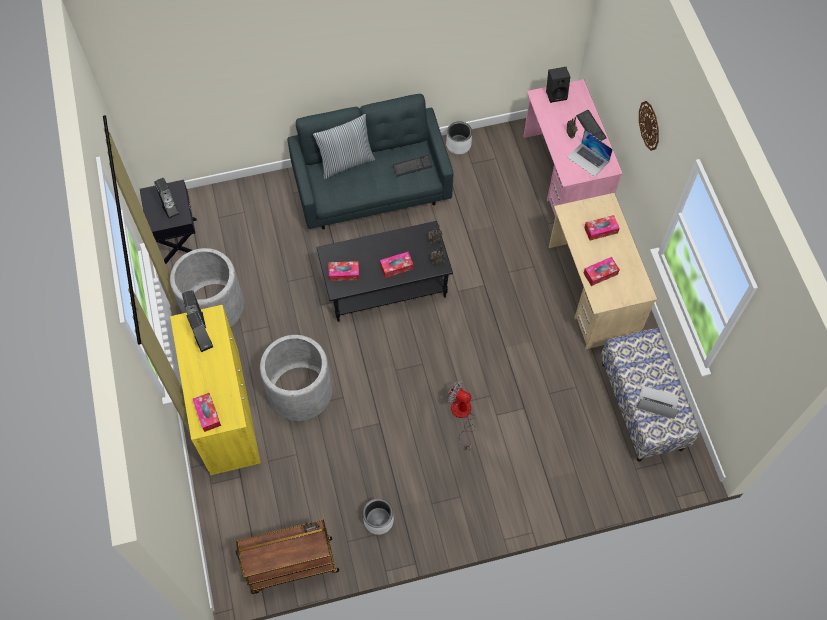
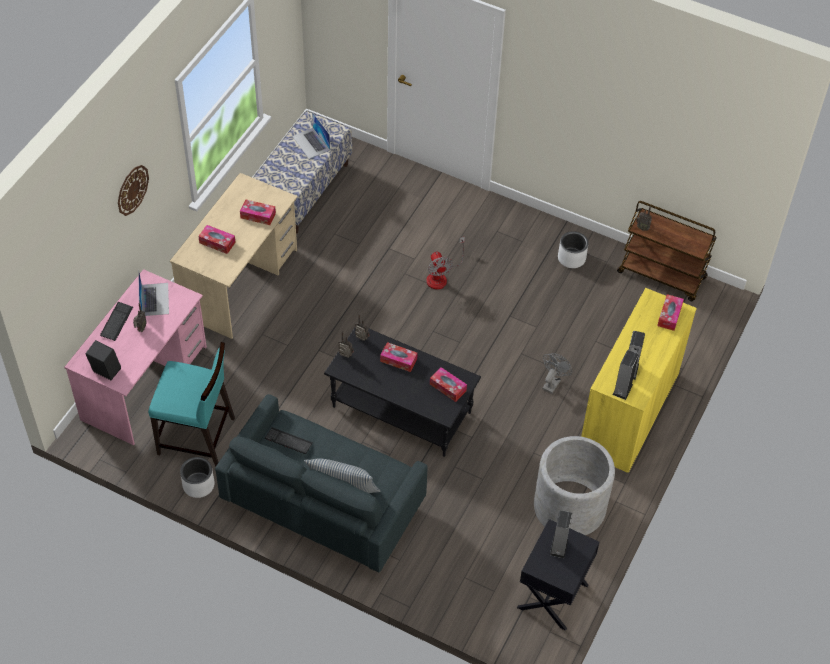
camera: 140 degrees left, 10 degrees down
(300, 391) = (552, 382): grey planter -> grey fan
(493, 170) = (197, 437): none -> turquoise chair

